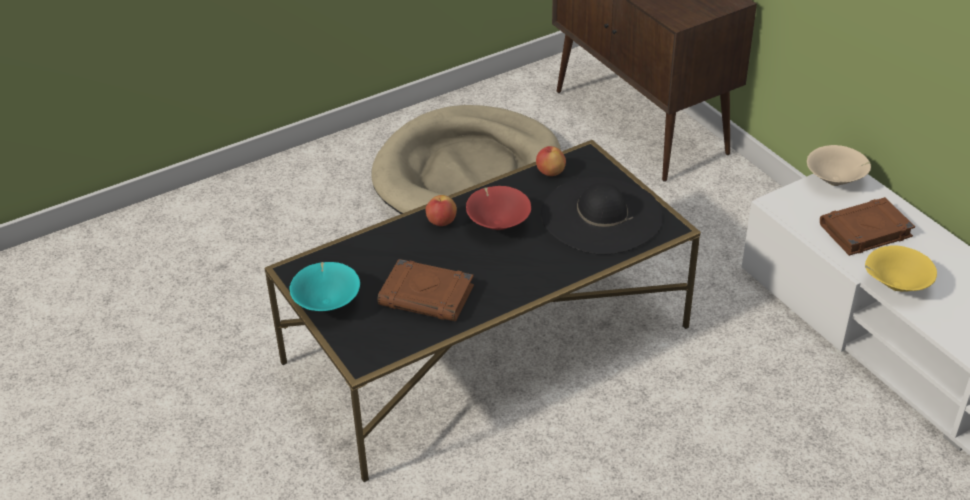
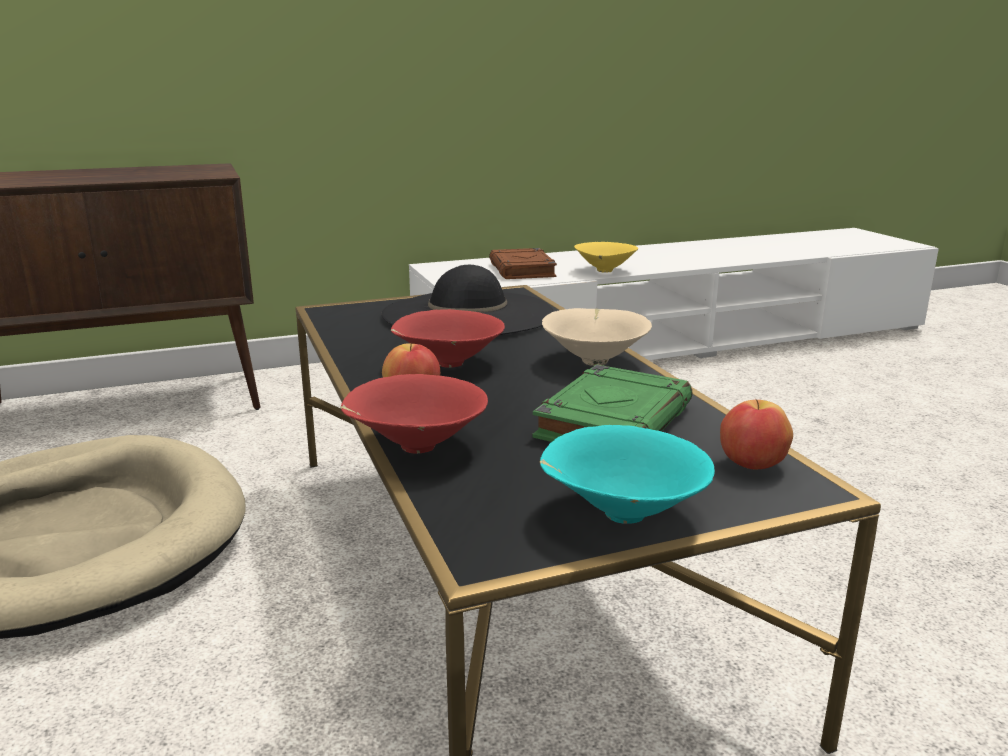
camera: 80 degrees left, 20 degrees down
(381, 235) = (414, 447): none -> red bowl
(427, 296) = (614, 421): brown book -> green book
(550, 172) = (348, 328): apple -> apple (752, 465)
(836, 181) = (441, 269): beige bowl -> beige bowl (595, 361)

